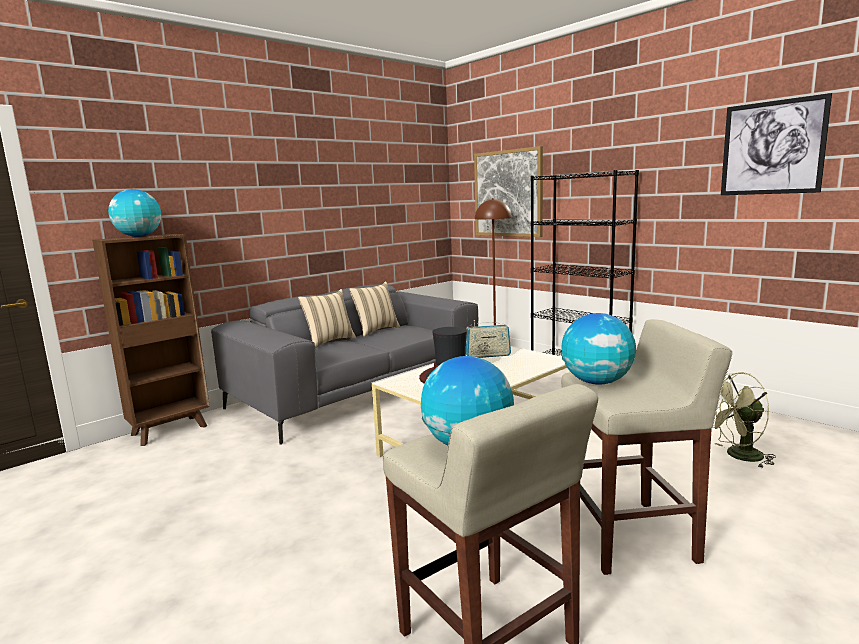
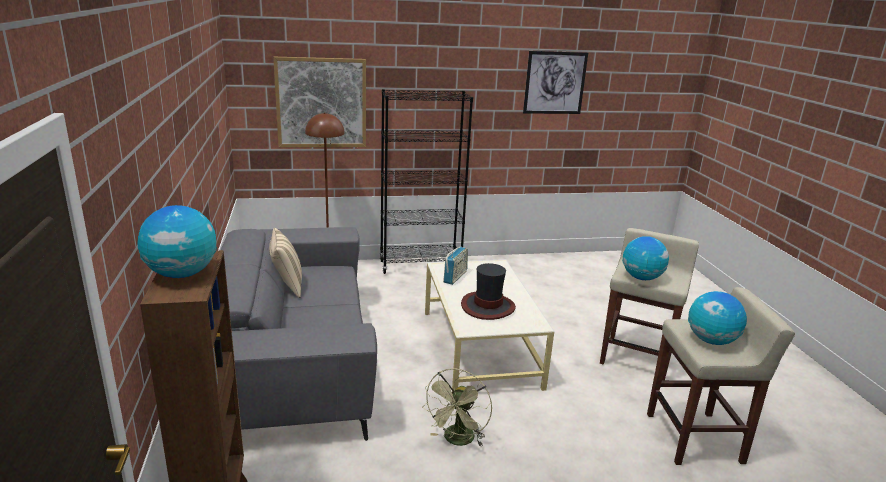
camera: 60 degrees left, 10 degrees up
(329, 341) = (284, 317): beige pillow -> none
(738, 456) = (586, 289): green fan -> green fan (457, 441)

